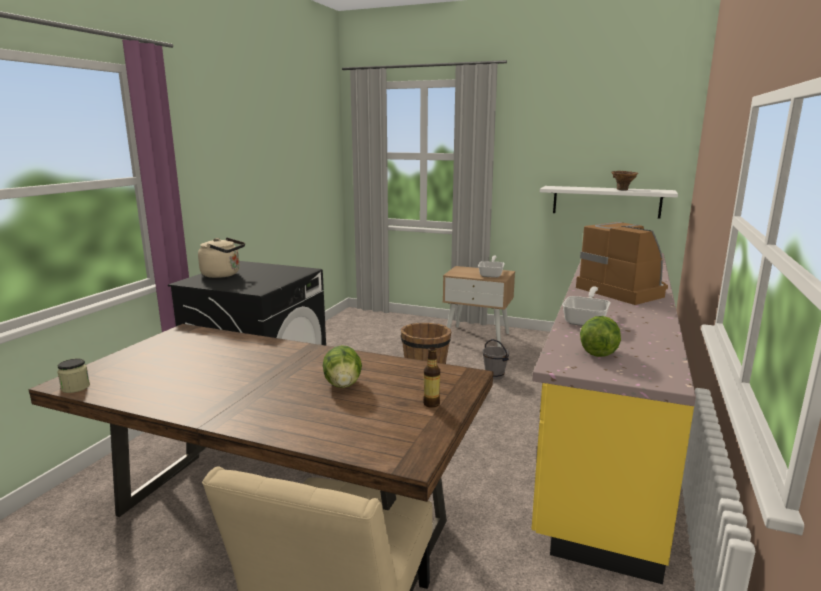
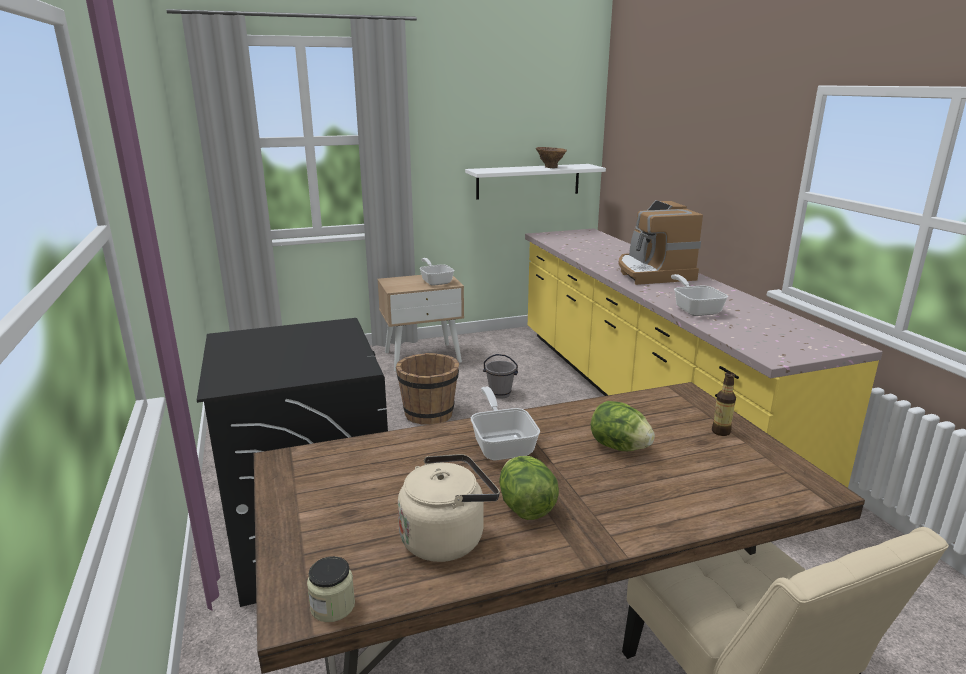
camera: 40 degrees left, 5 degrees up
(223, 275) = (245, 360): beige kettle -> beige kettle (447, 538)
(286, 359) = (502, 444): none -> frying pan
(598, 352) = (767, 336): lettuce -> lettuce (526, 508)
(622, 290) = (652, 273): coffee machine -> coffee machine turned 120 degrees counterclockwise

